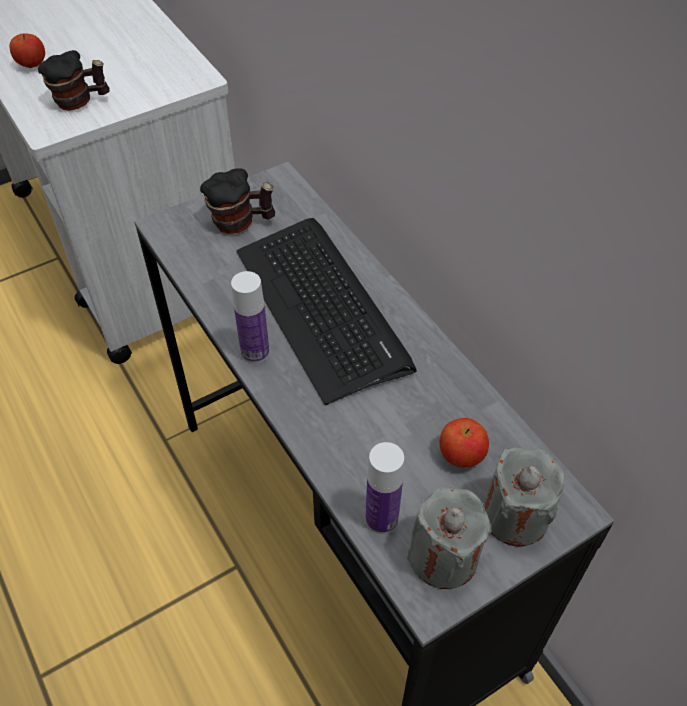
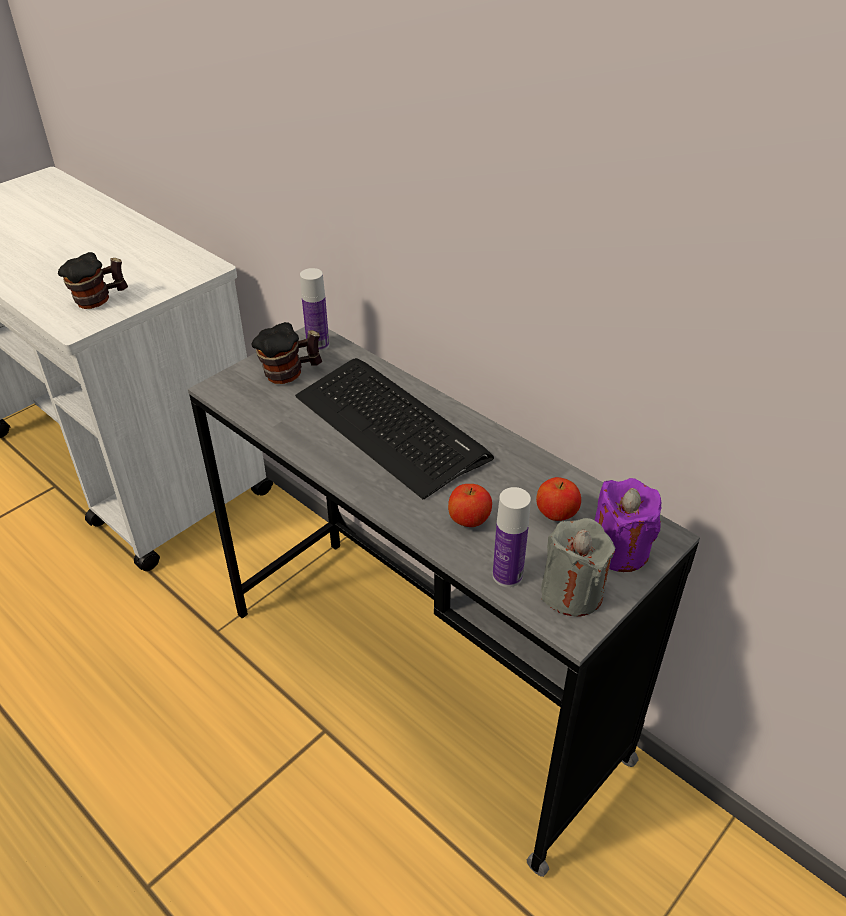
camera: 15 degrees left, 10 degrees down
(32, 65) = (39, 277): apple -> apple (469, 521)
(255, 352) = (343, 471): bottle -> bottle (318, 345)
(515, 516) = (619, 550): grey candle -> purple candle

